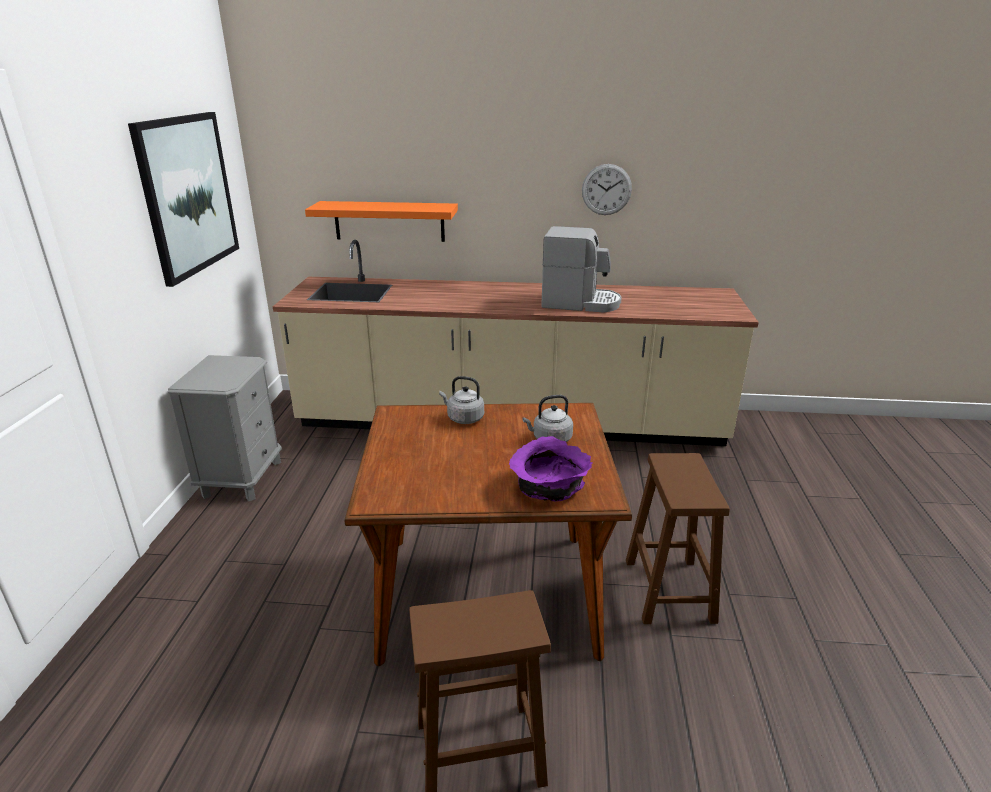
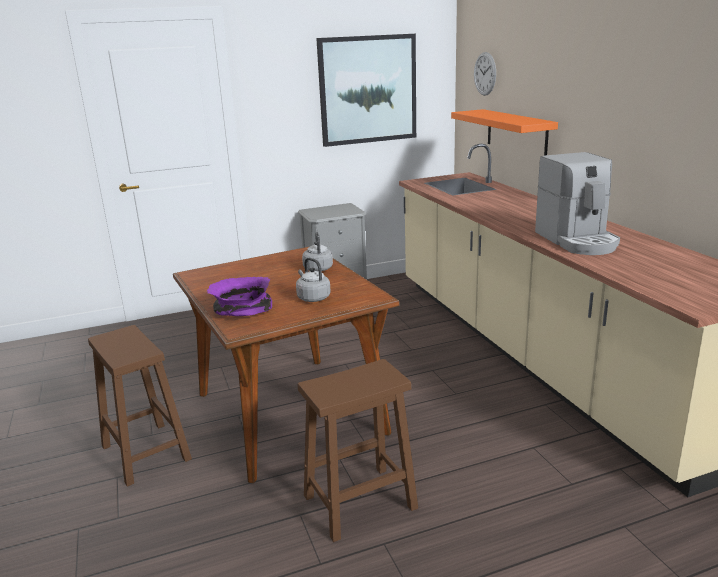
camera: 65 degrees right, 5 degrees down
(606, 189) = (677, 122): wall clock -> wall clock (485, 74)

